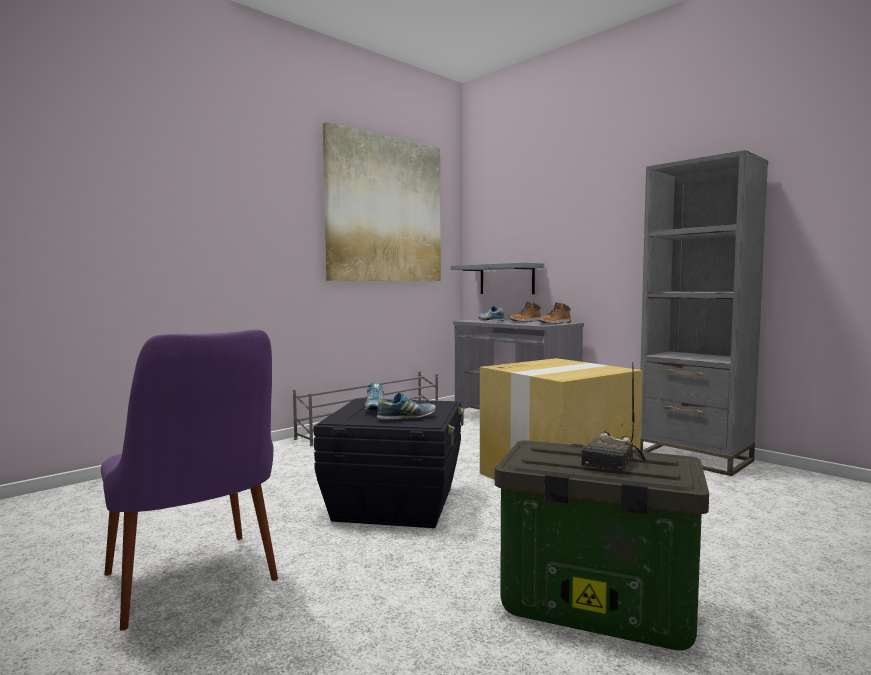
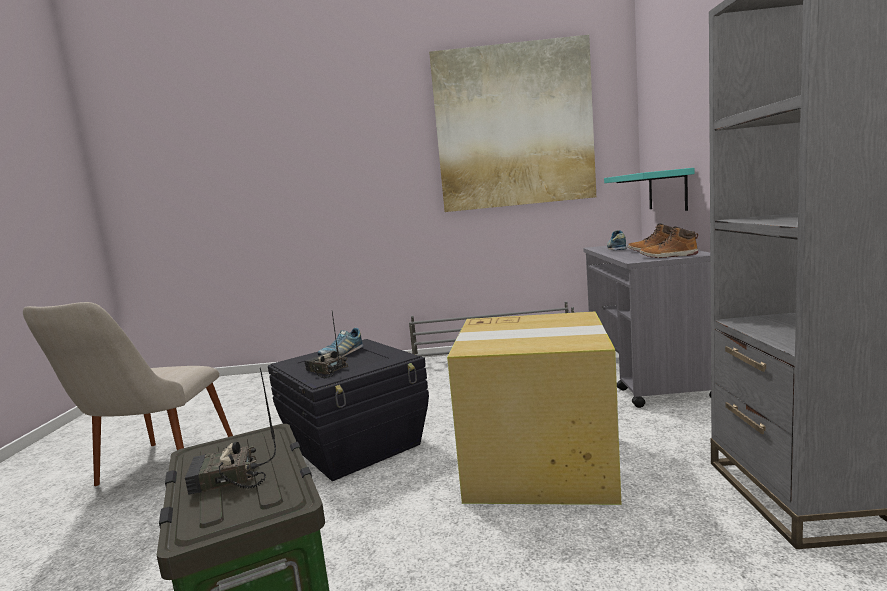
camera: 45 degrees right, 5 degrees up
(198, 589) = (154, 473): purple chair -> beige chair
(406, 418) = (325, 370): shoe -> radio
(506, 279) = (667, 190): grey shelf -> turquoise shelf

